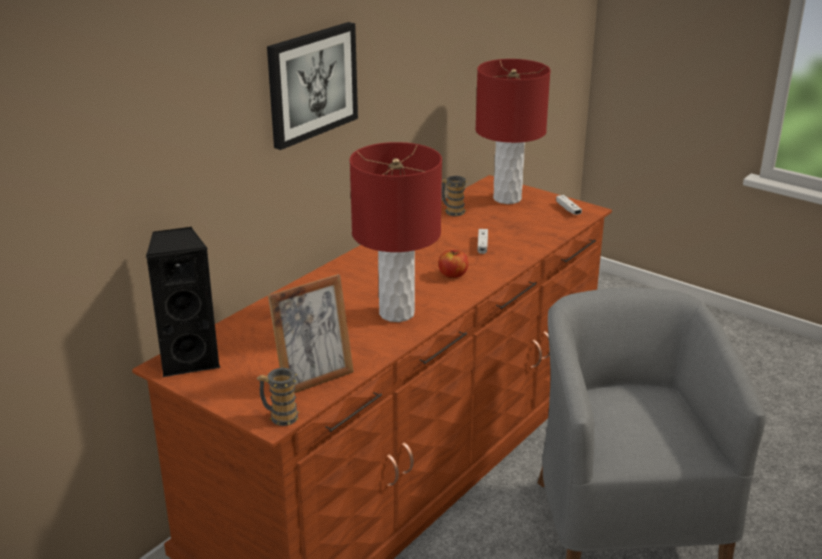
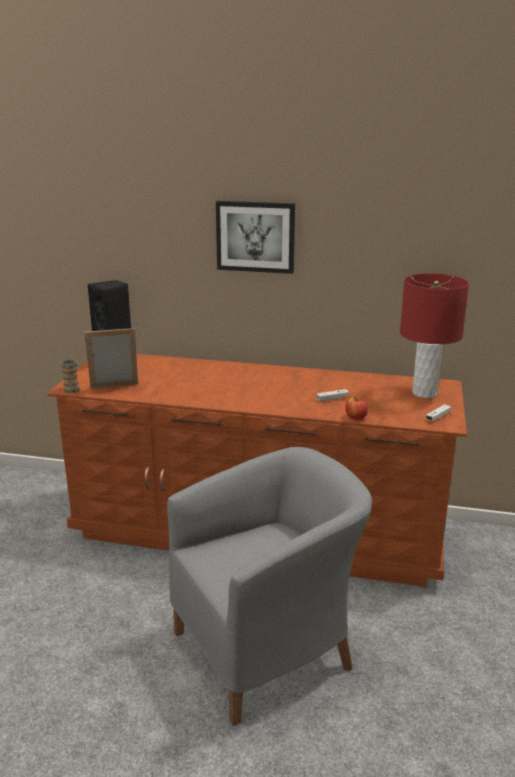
camera: 65 degrees right, 5 degrees down
(314, 379) = (114, 388): picture frame -> picture frame turned 135 degrees clockwise
(396, 313) = (206, 392): red table lamp -> none
(452, 211) = (375, 380): mug -> none
(452, 275) = (275, 398): apple -> apple (356, 417)

